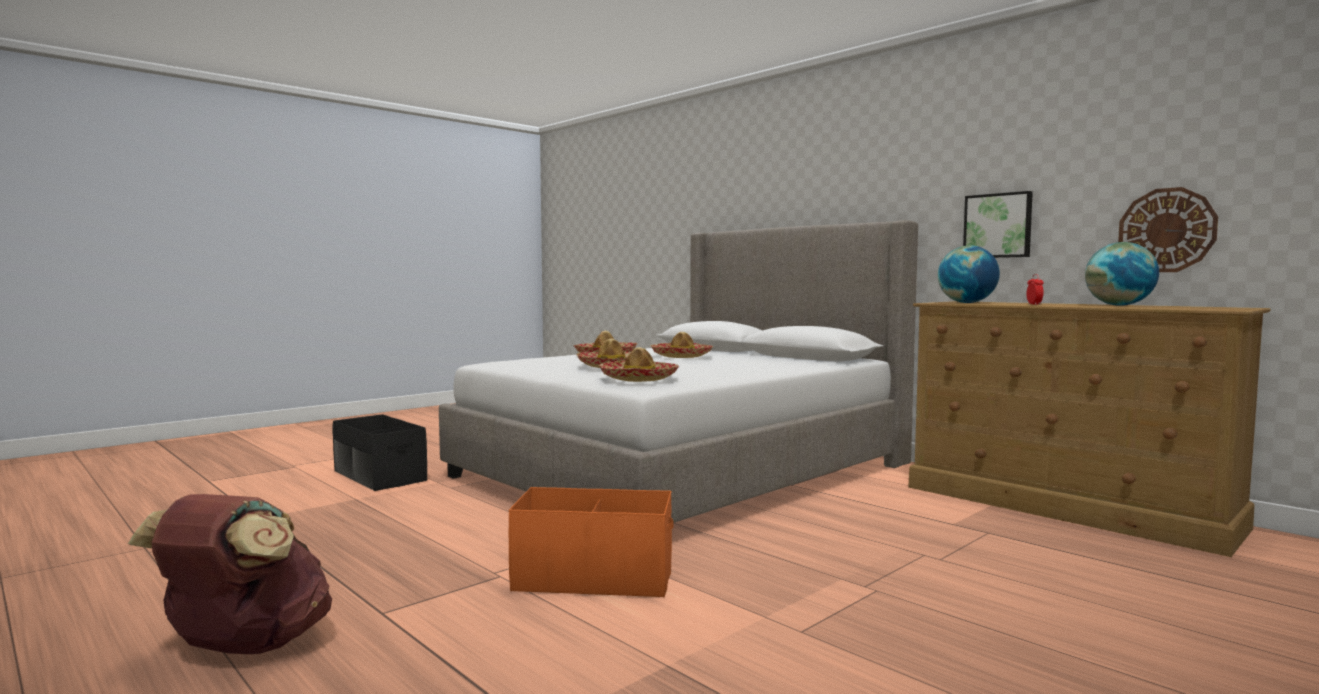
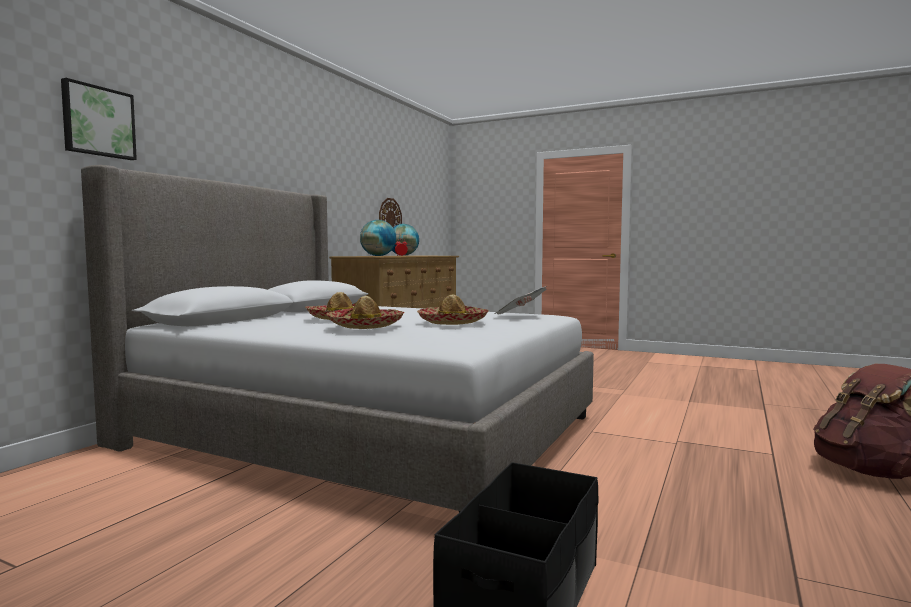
camera: 110 degrees left, 0 degrees up
(594, 578) = (638, 422): orange storage box -> none
(639, 378) = (519, 316): hat -> newspaper
(998, 226) = (338, 206): picture -> picture (98, 121)

